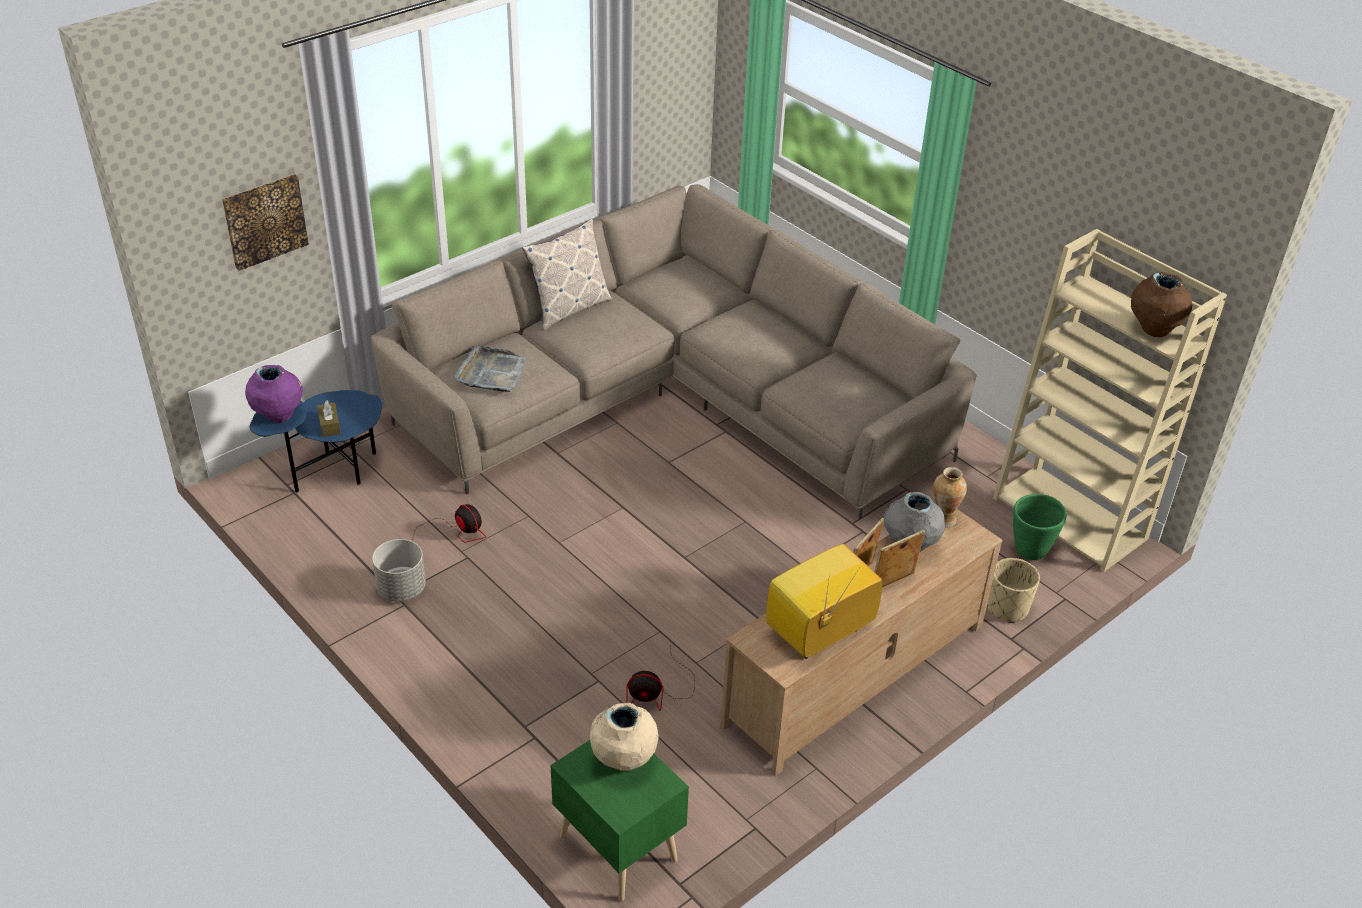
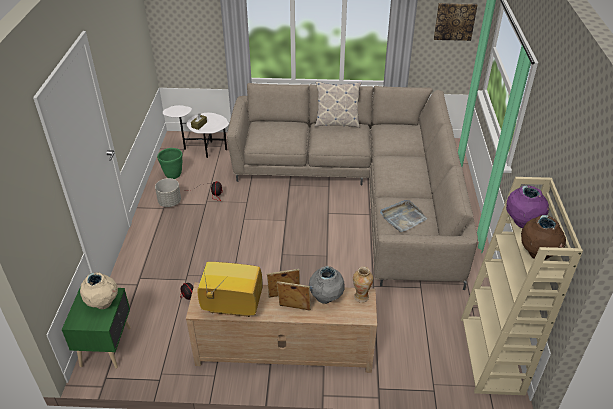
camera: 45 degrees right, 0 degrees up
(264, 221) = (199, 23): picture -> picture (454, 21)
(279, 416) = (177, 110): purple vase -> purple vase (522, 223)
(332, 474) = (203, 149): blue side table -> white side table
(491, 373) = (271, 132): grey tray -> grey tray (402, 217)
(1007, 608) = (396, 373): beige planter -> none
(1030, 551) = (446, 355): green planter -> green planter (173, 175)

